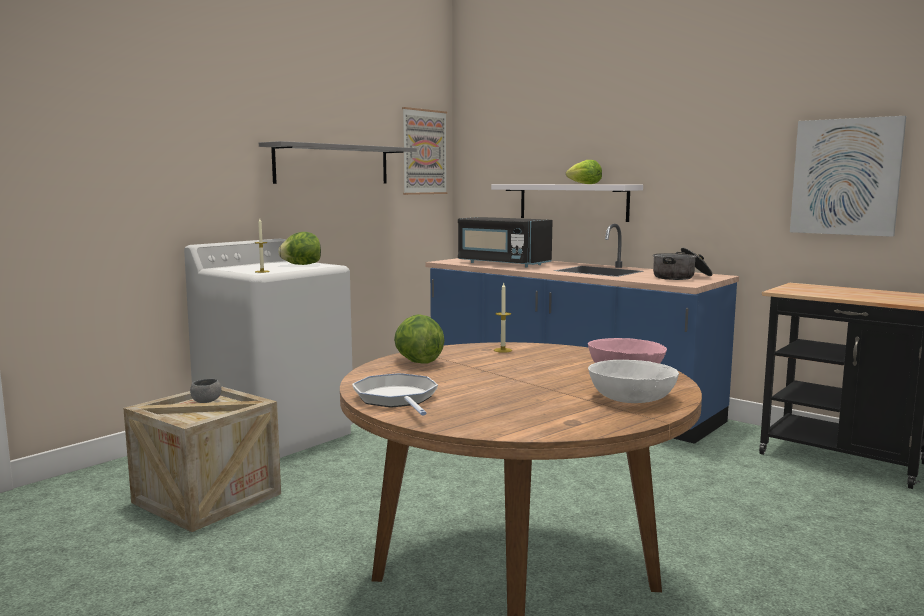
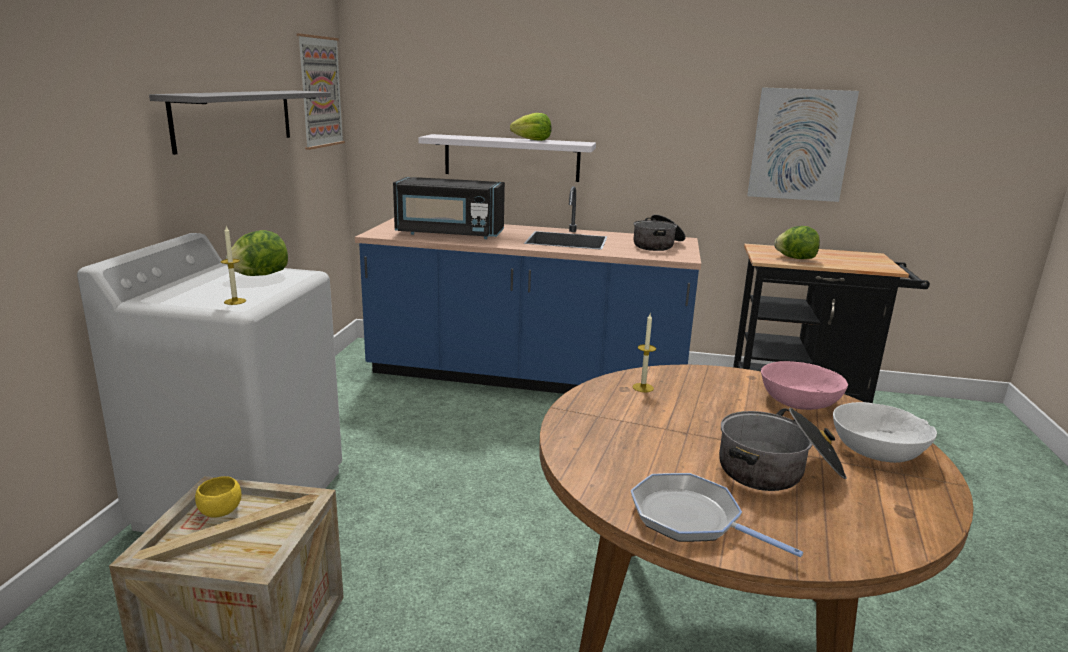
camera: 30 degrees left, 10 degrees up
(206, 401) = (220, 511): grey bowl -> yellow bowl
(417, 362) = (595, 431): lettuce -> lettuce (795, 258)
(514, 393) = (778, 471): none -> cooking pot

